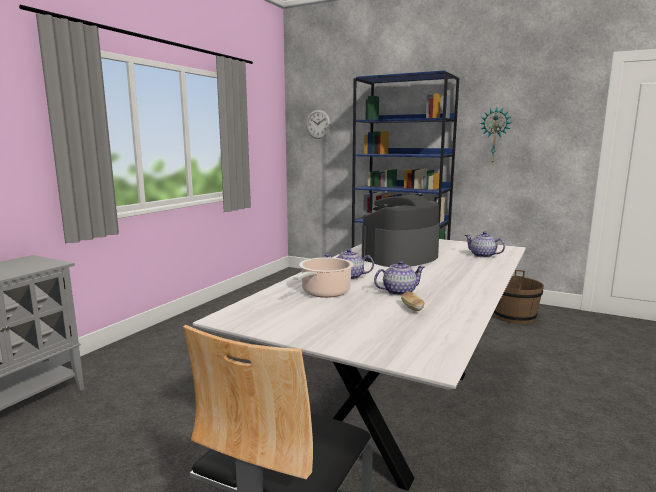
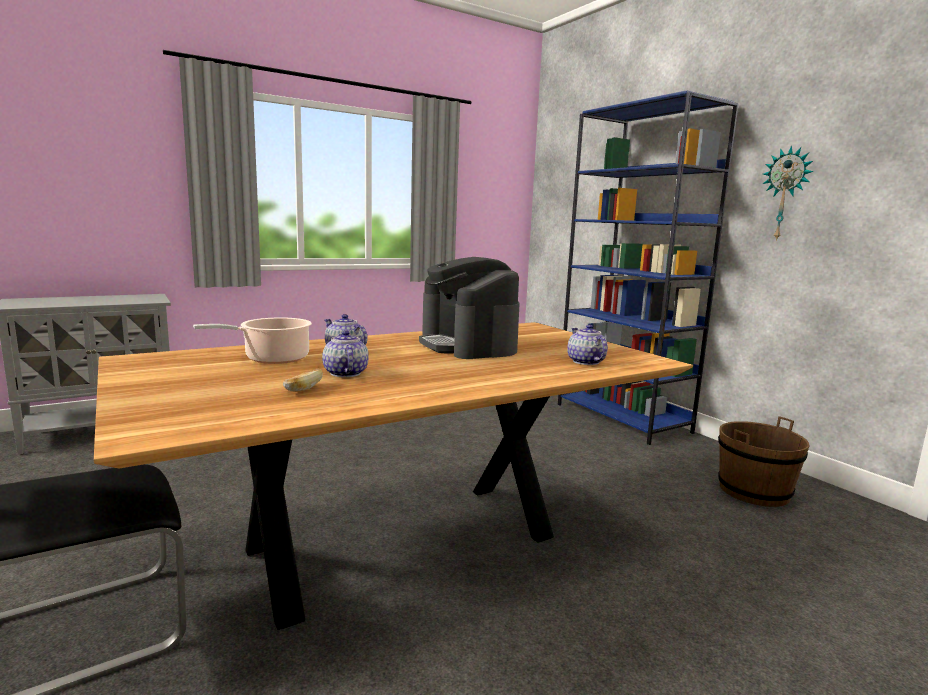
camera: 30 degrees right, 0 degrees up
(318, 124) = (565, 181): wall clock -> none
(398, 292) = (345, 373): teapot -> teapot turned 120 degrees counterclockwise
(398, 407) = (407, 543): white dining table -> brown dining table
(400, 257) = (468, 345): coffee machine -> coffee machine turned 105 degrees counterclockwise

